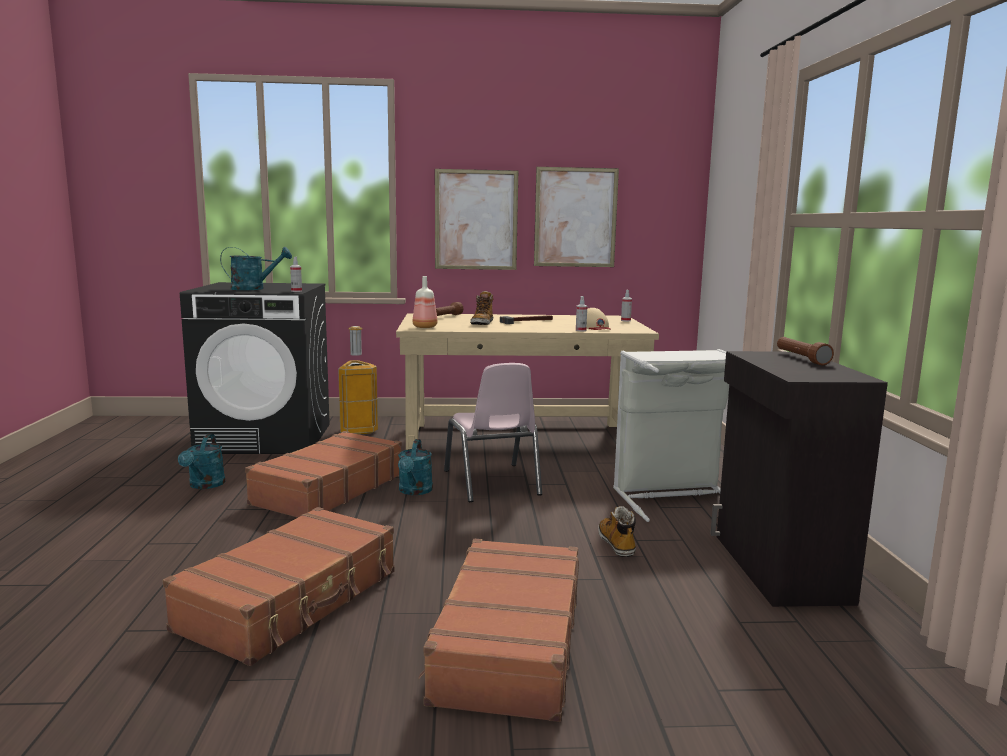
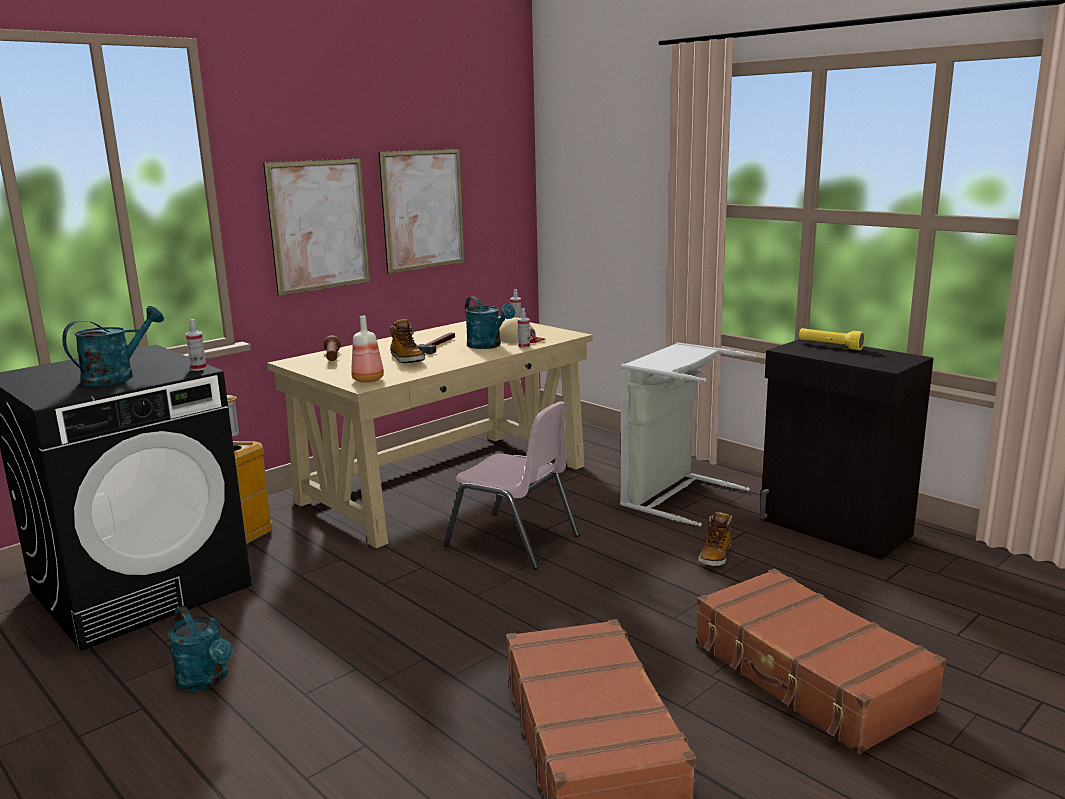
camera: 40 degrees left, 5 degrees up
(327, 489) = (370, 618): brown suitcase -> none
(414, 491) = (463, 580): turquoise watering can -> turquoise watering can (488, 346)
(617, 544) = (715, 556): boot -> boot turned 105 degrees counterclockwise
(801, 359) = (830, 346): brown flashlight -> yellow flashlight

